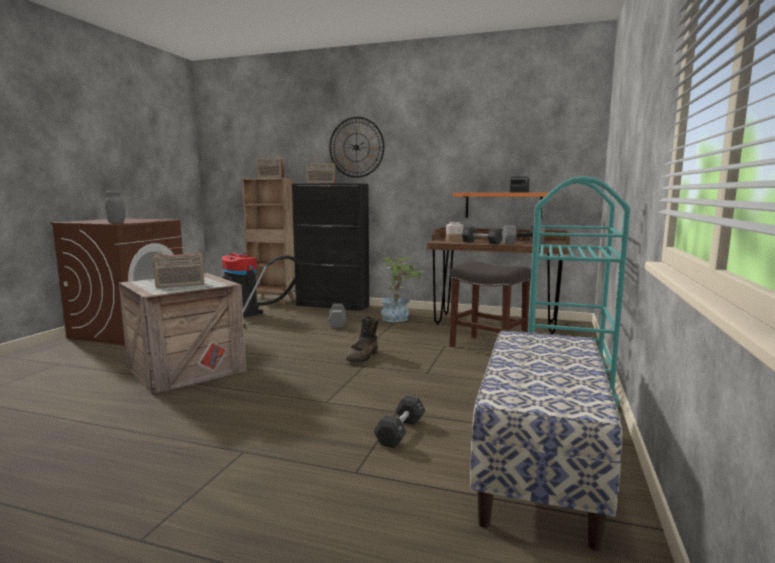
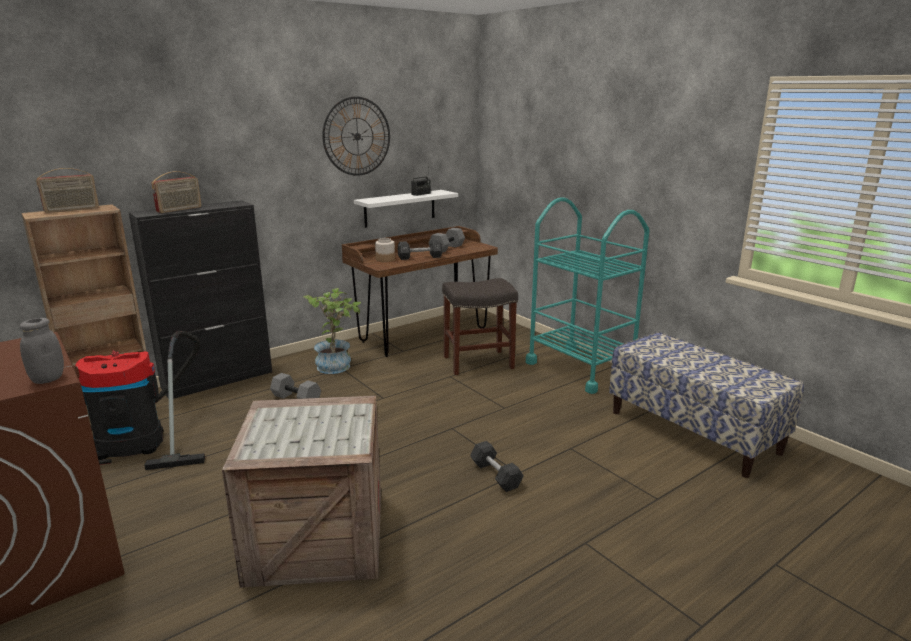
camera: 55 degrees left, 10 degrees up
(180, 286) = (330, 430): radio -> none
(356, 147) = (215, 149): wall clock -> wall clock (357, 136)
(363, 357) = (427, 420): brown boot -> none
(400, 432) = (607, 459): black dumbbell -> black dumbbell (495, 475)
(503, 205) = (400, 208): orange shelf -> white shelf

